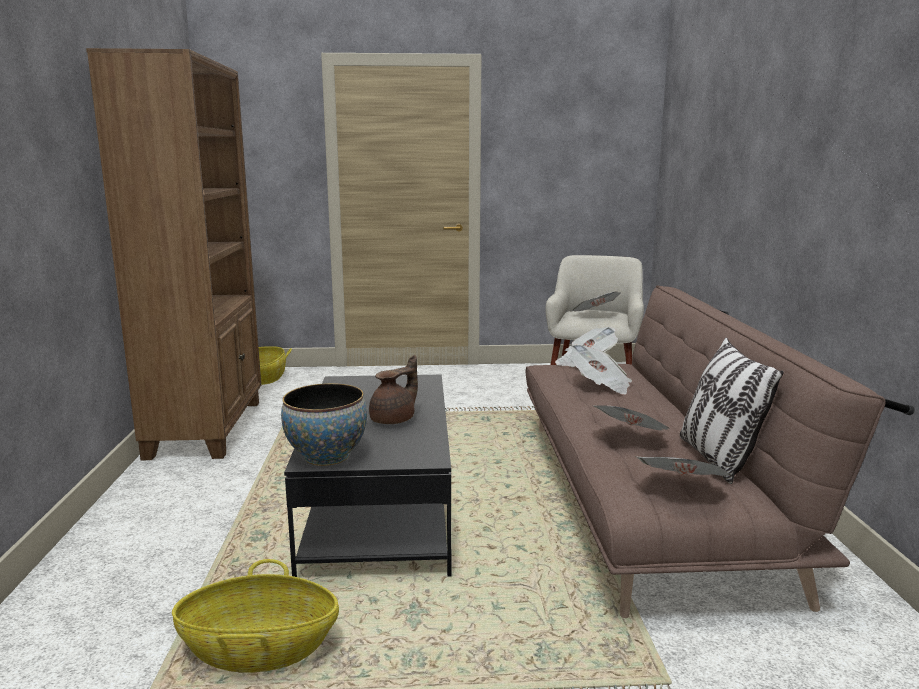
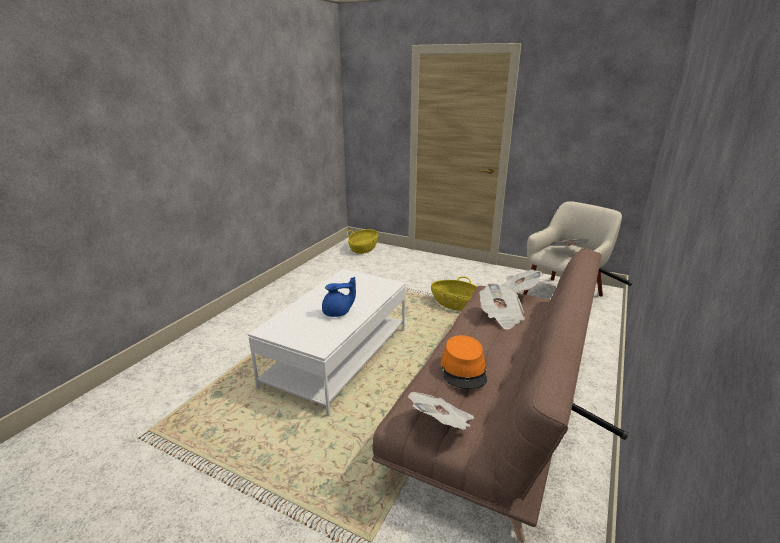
camera: 30 degrees right, 10 degrees up
(208, 428) = (307, 277): brown bookcase -> none
(260, 650) = (211, 422): basket -> basket (456, 305)
(326, 456) = (276, 329): bowl -> none
(380, 508) = (338, 357): black coffee table -> white coffee table
(394, 420) = (338, 312): brown teapot -> blue teapot
(632, 438) = (464, 370): newspaper -> orange hat
(717, 459) = (503, 407): pillow -> none

